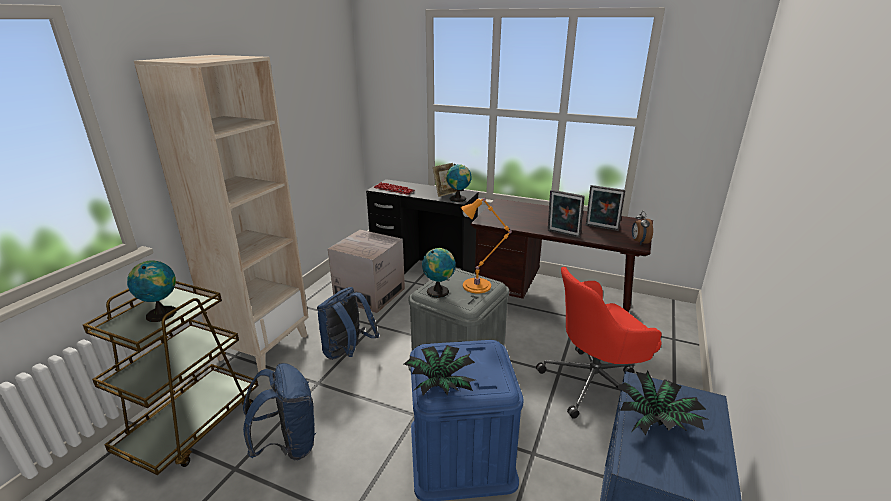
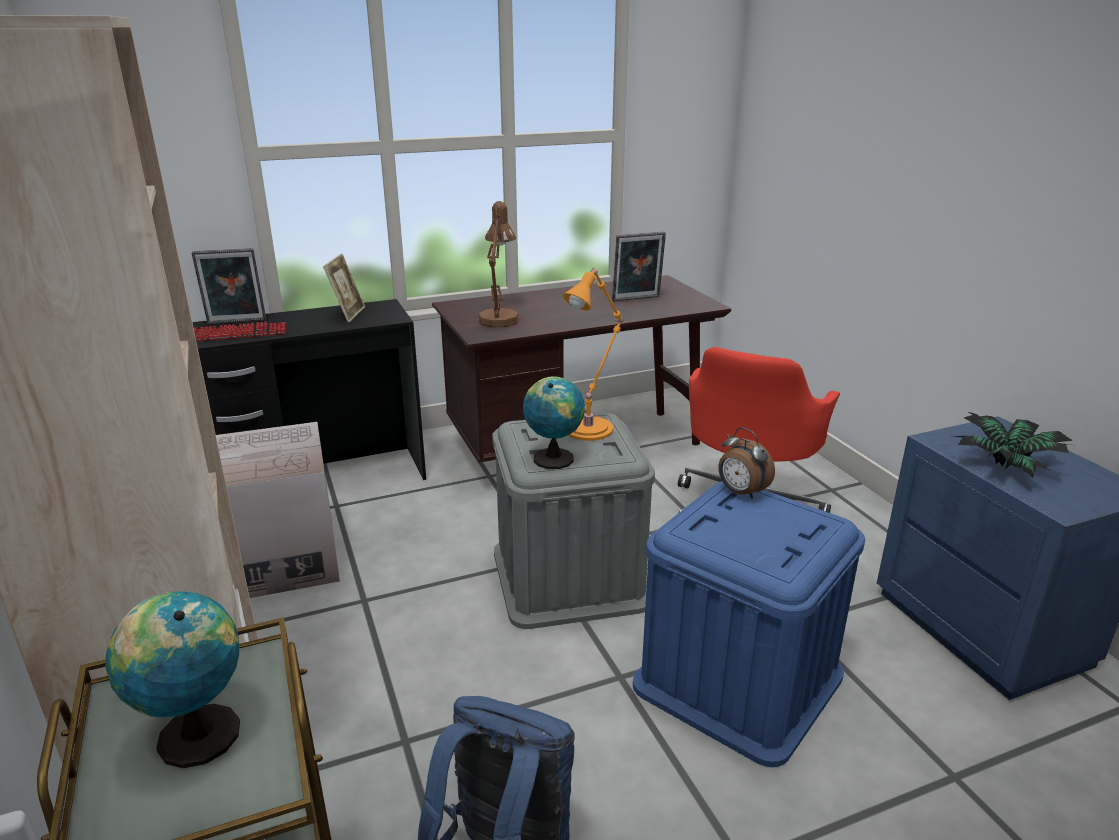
camera: 45 degrees left, 0 degrees up
(347, 353) = (384, 665): blue backpack -> none
(440, 384) = (770, 559): potted plant -> none
(458, 199) = (389, 316): globe -> none
(510, 215) = (500, 317): none -> brown table lamp
(562, 234) = (611, 319): picture frame -> picture frame (236, 322)
(639, 242) = (702, 301): alarm clock -> alarm clock (741, 492)

